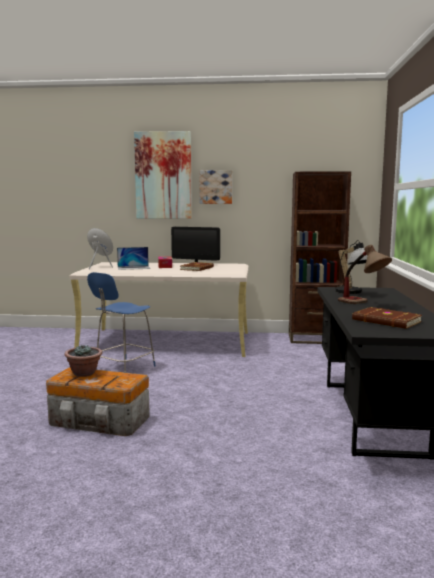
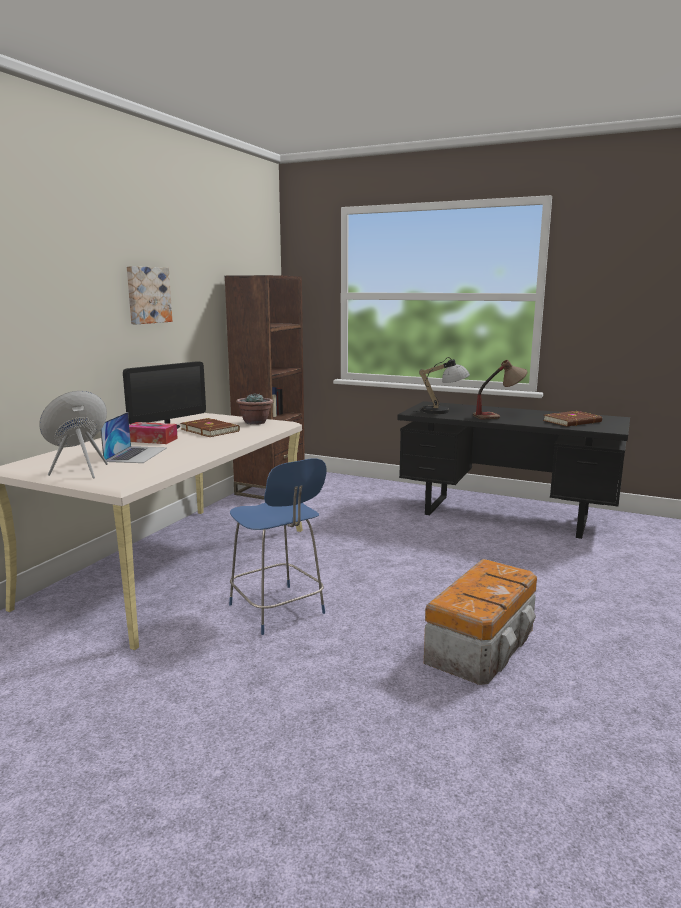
camera: 70 degrees left, 5 degrees up
(84, 373) = (469, 593): potted plant -> potted plant (255, 422)
(163, 175) = (76, 274): picture -> none

